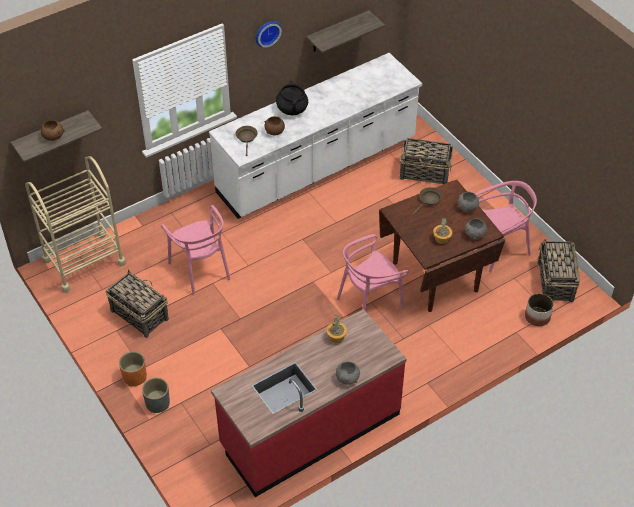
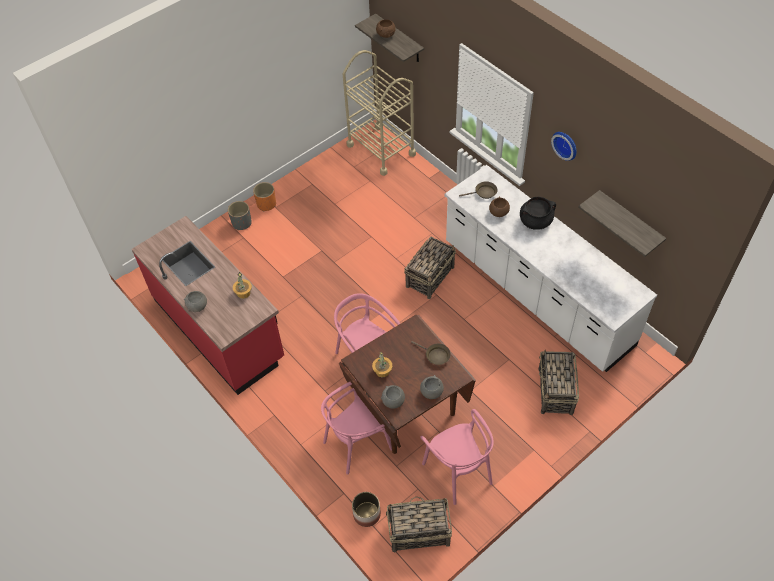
camera: 85 degrees right, 5 degrees up
(139, 314) = (330, 194): basket -> basket (430, 276)
(201, 269) = (385, 226): pink chair -> pink chair (357, 443)

